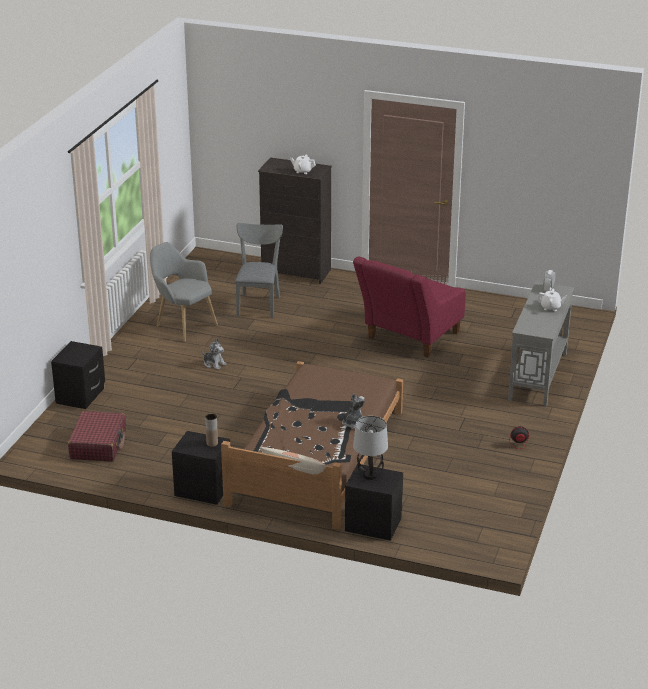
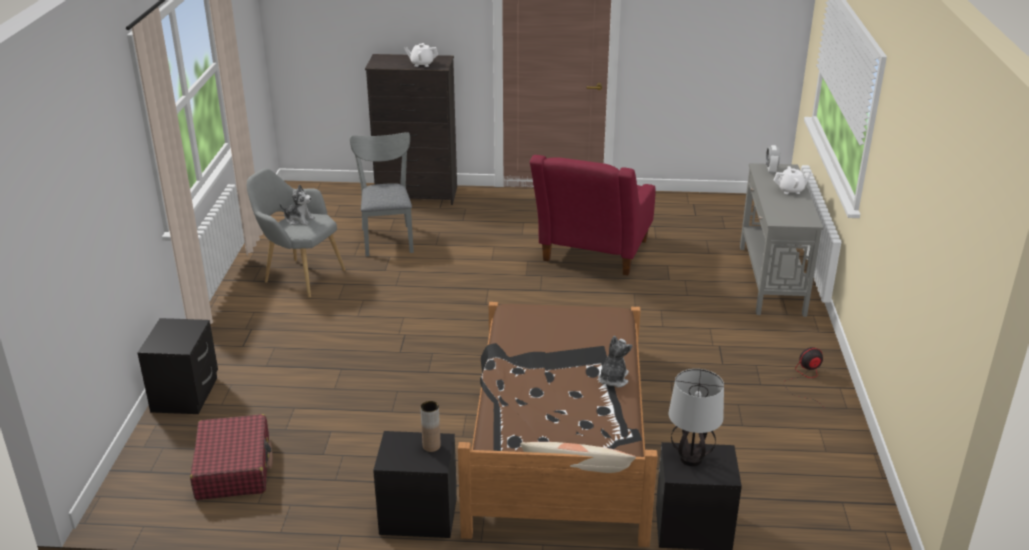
camera: 15 degrees left, 0 degrees up
(214, 364) = (360, 321): plush toy -> plush toy (299, 220)

